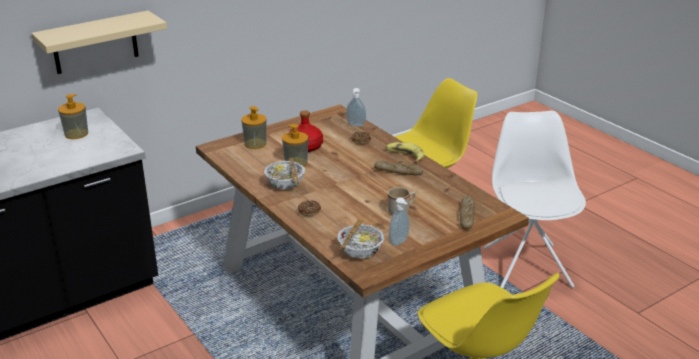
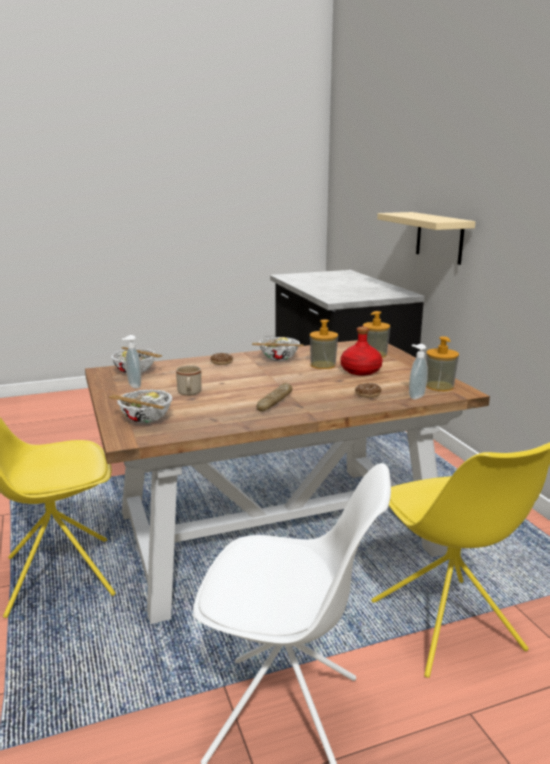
camera: 105 degrees right, 10 degrees down
(76, 134) = (369, 291): soap dispenser -> soap dispenser (439, 386)
(404, 156) = (315, 410): banana -> none
(467, 216) = (145, 419): bread -> bowl

